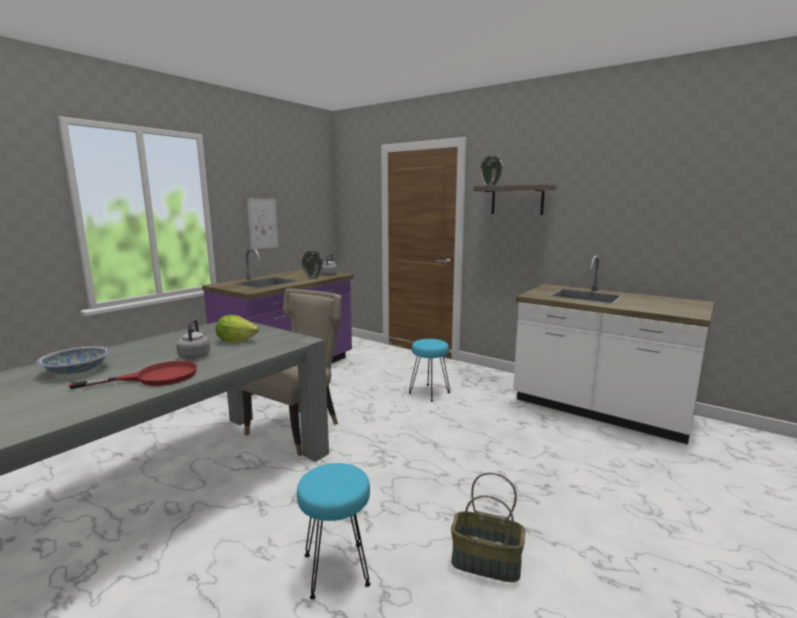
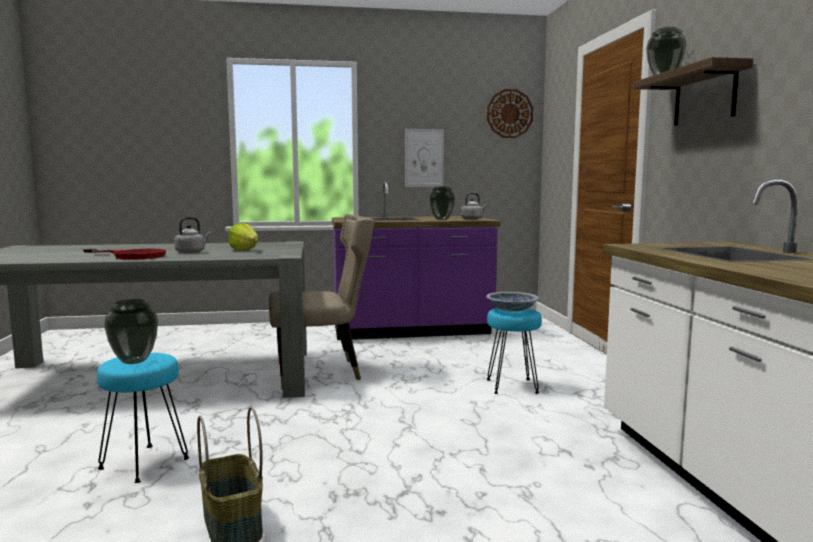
camera: 45 degrees right, 5 degrees down
(77, 370) = (120, 248): bowl -> bowl (512, 310)
(316, 186) = (509, 113): none -> wall clock
(335, 482) = (134, 361): none -> vase

